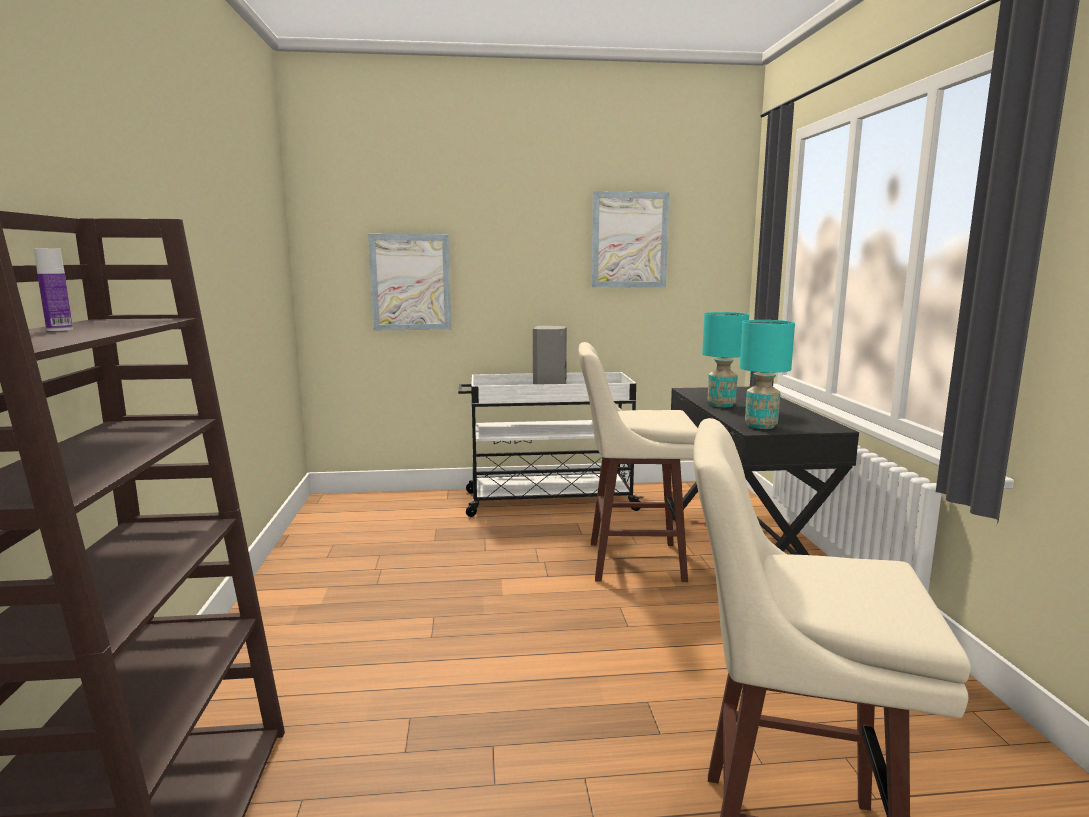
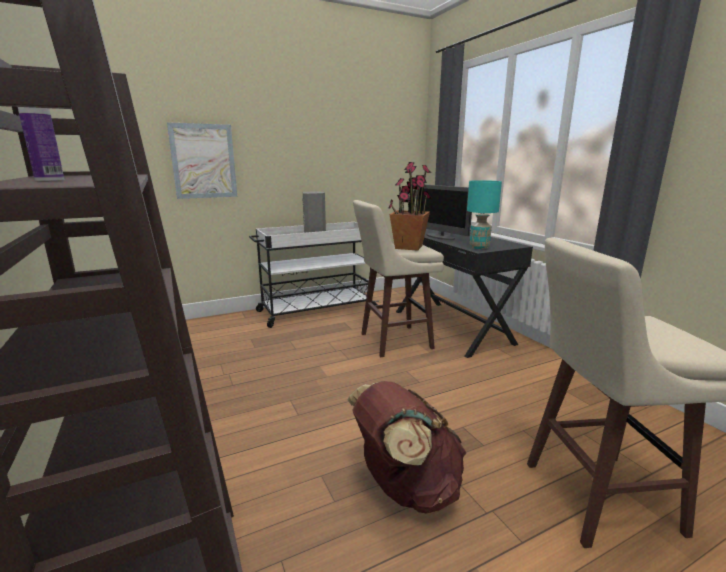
camera: 20 degrees left, 5 degrees up
(506, 759) = (405, 487): none -> brown backpack
(629, 240) = (354, 132): picture -> none
(655, 417) = (408, 247): none -> potted plant
(722, 405) = (440, 237): turquoise table lamp -> monitor

